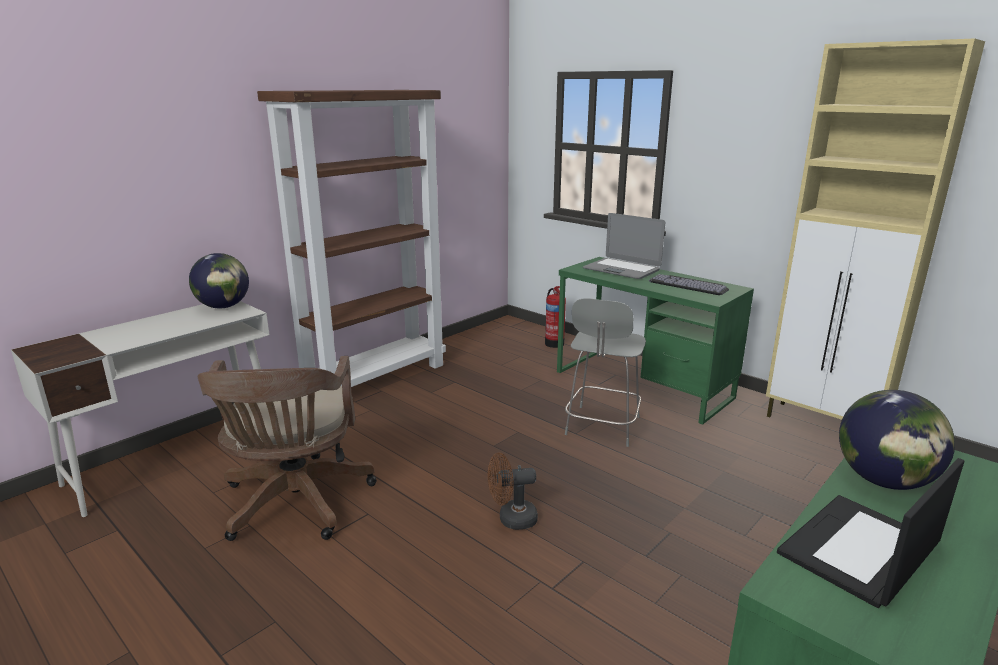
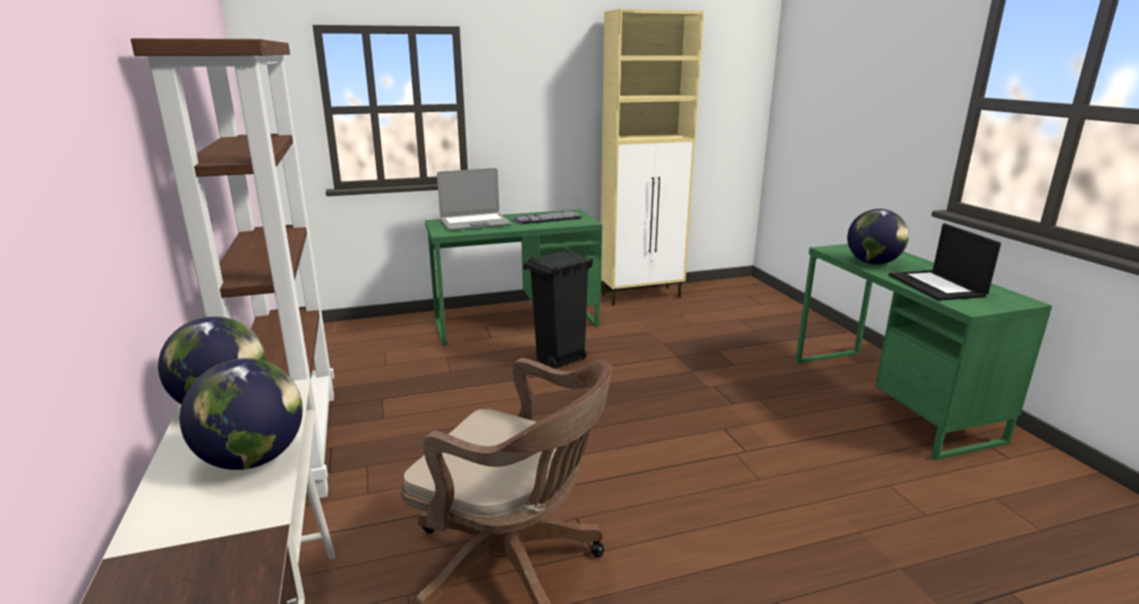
camera: 60 degrees left, 0 degrees up
(167, 329) = (254, 459): none -> globe
(511, 519) = (650, 441): brown fan -> none
(554, 343) = (386, 328): fire extinguisher -> none
(602, 427) = (559, 360): grey chair -> black trash can

